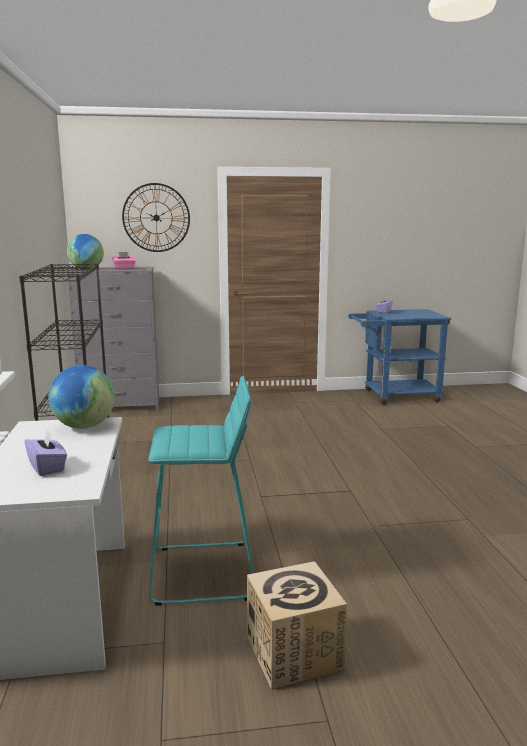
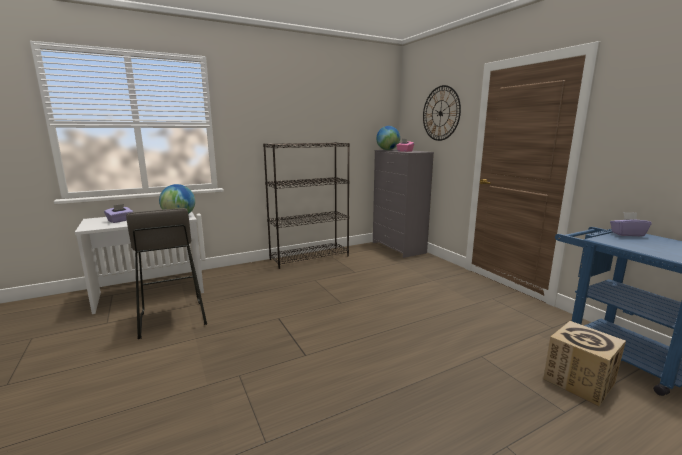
camera: 70 degrees right, 0 degrees up
(203, 573) = (172, 319): turquoise stool -> grey stool
(293, 653) = (75, 363): cardboard box -> cardboard box (579, 381)

